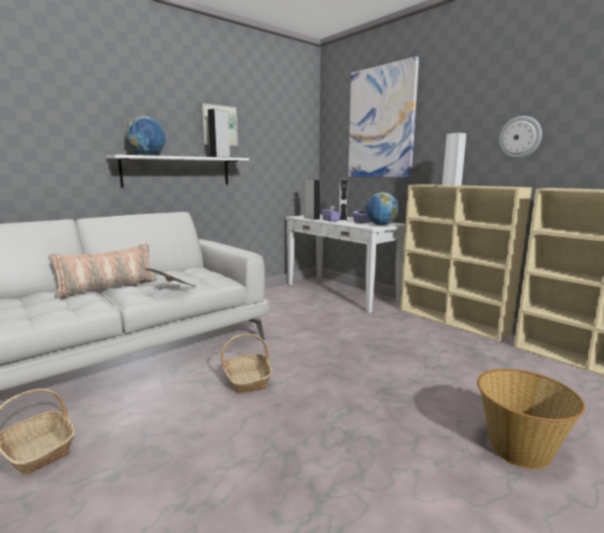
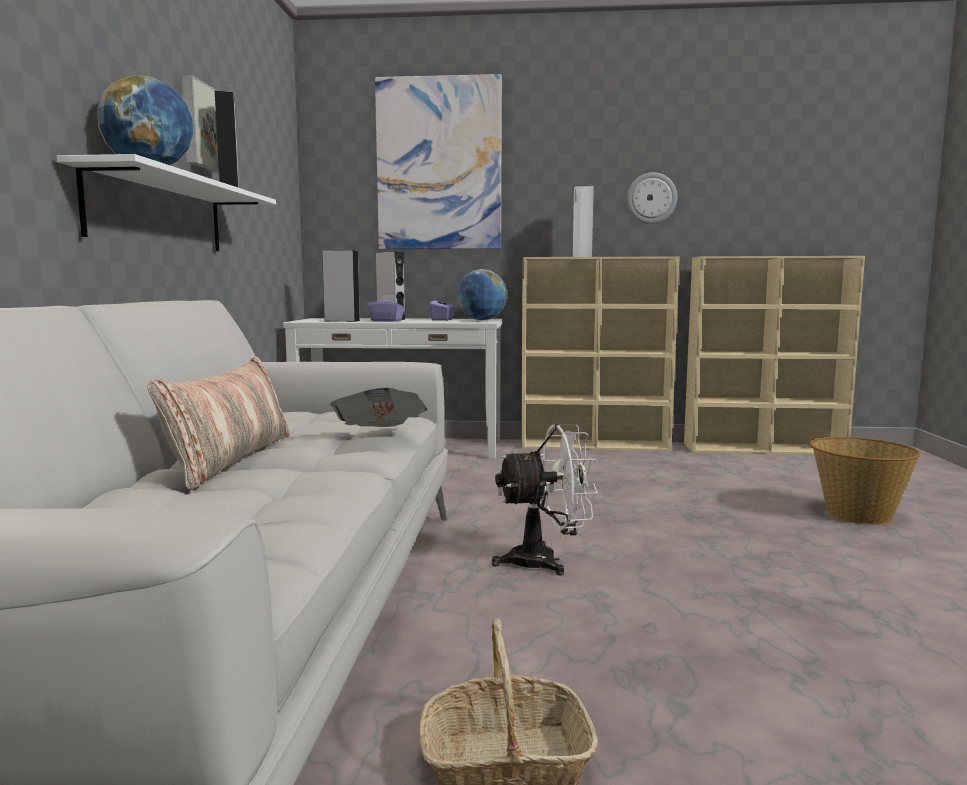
camera: 45 degrees left, 5 degrees down
(247, 379) = (545, 561): basket -> white fan

